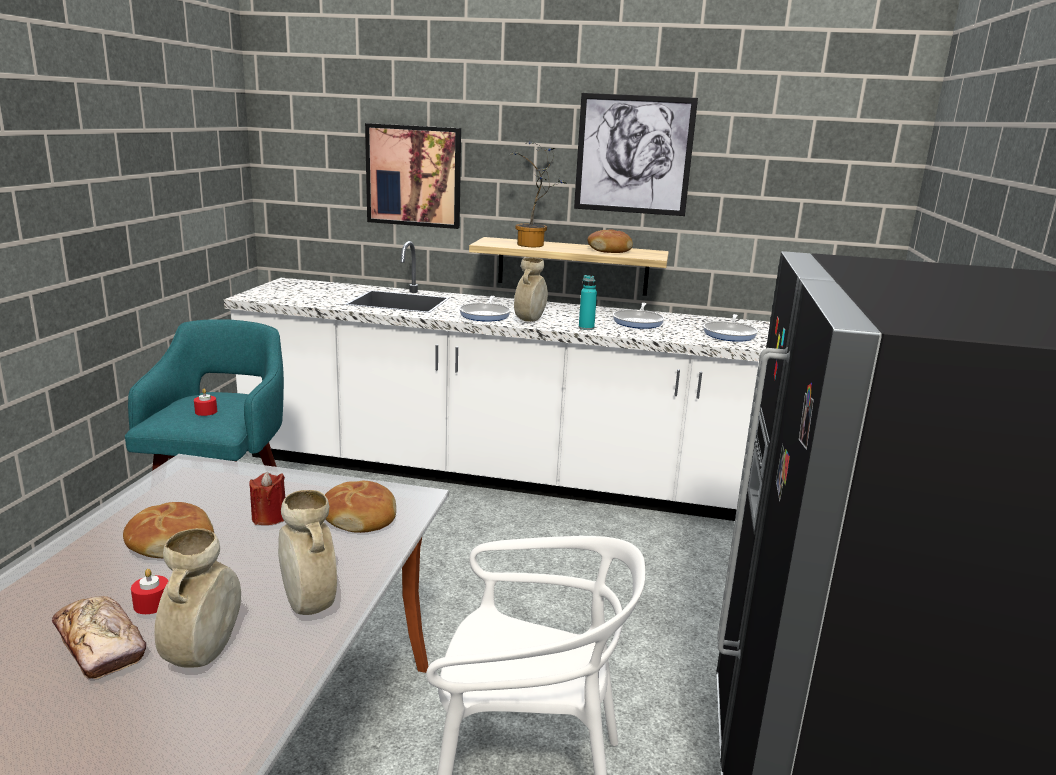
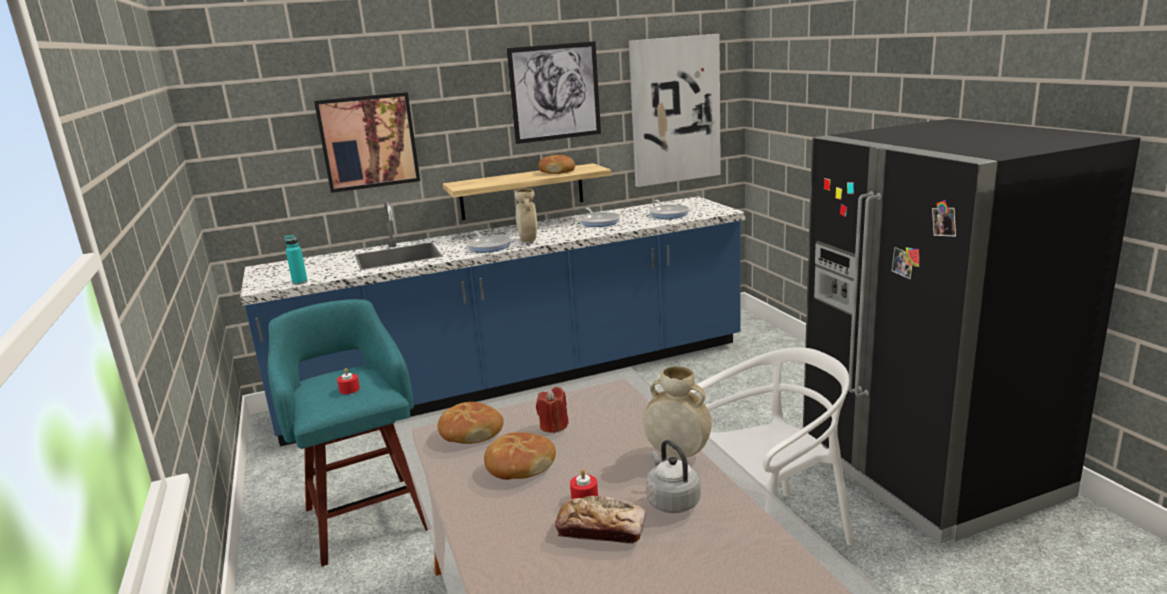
camera: 30 degrees left, 0 degrees up
(204, 655) = (671, 501): beige vase -> grey kettle
(359, 517) = (610, 402): bread -> bread (470, 432)
(511, 477) = (521, 379): white counter -> blue counter
(533, 245) = (499, 180): potted plant -> none
(586, 328) = (576, 235): turquoise bottle -> turquoise bottle (300, 282)
(798, 205) = (675, 110): none -> picture

